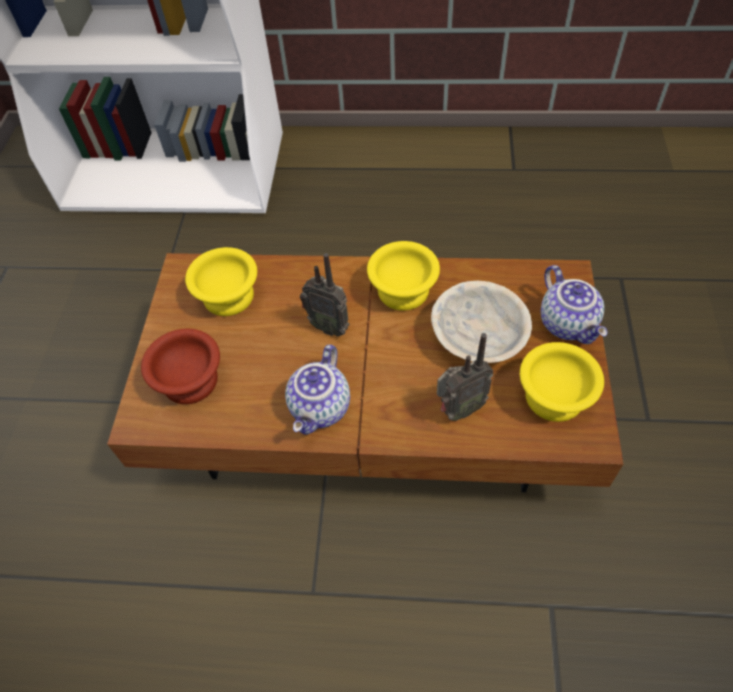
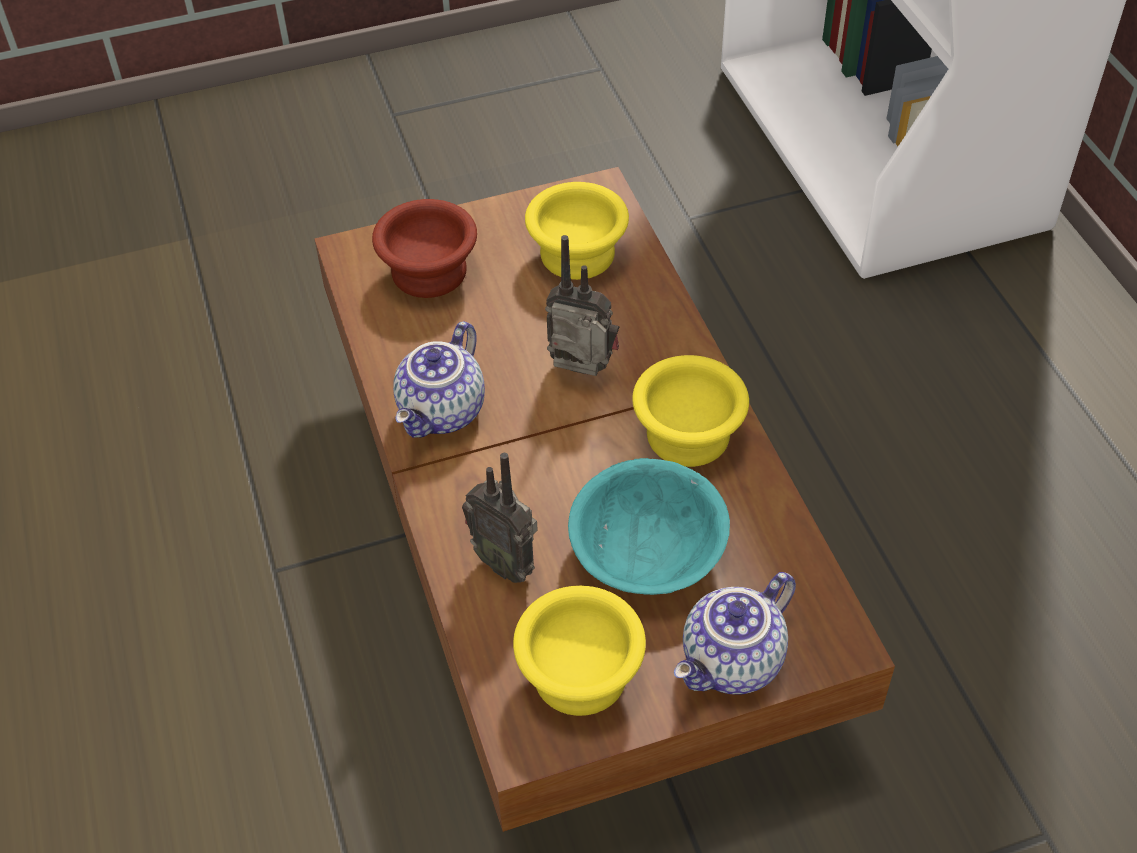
camera: 65 degrees right, 5 degrees down
(321, 408) = (443, 413): teapot -> teapot turned 60 degrees counterclockwise
(330, 326) = (581, 375): radio -> radio turned 105 degrees clockwise
(478, 336) = (648, 550): beige bowl -> turquoise bowl

